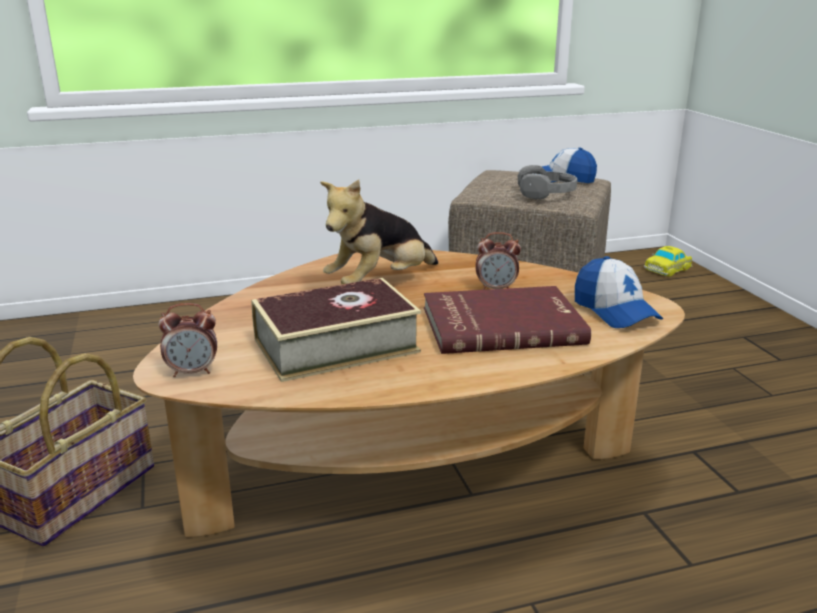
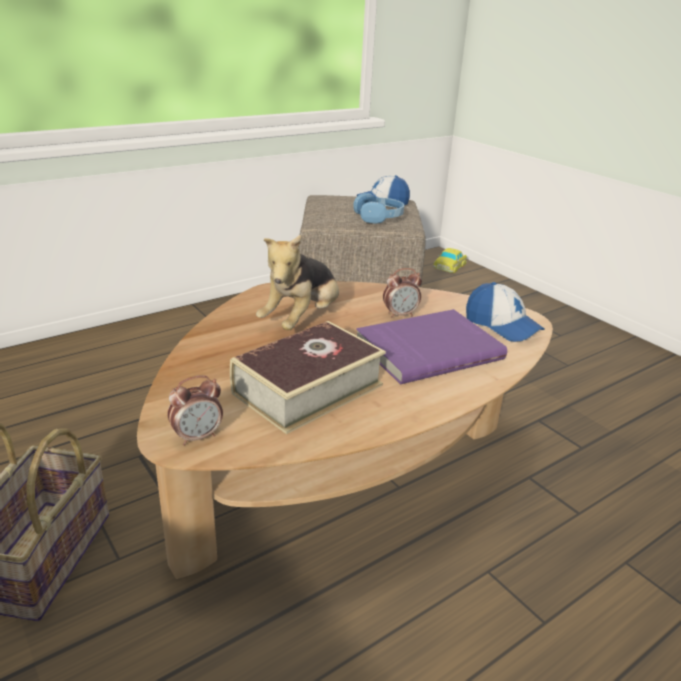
camera: 20 degrees left, 5 degrees up
(501, 324) = (427, 349): red book -> purple book
(546, 193) = (379, 217): grey headphones -> blue headphones

